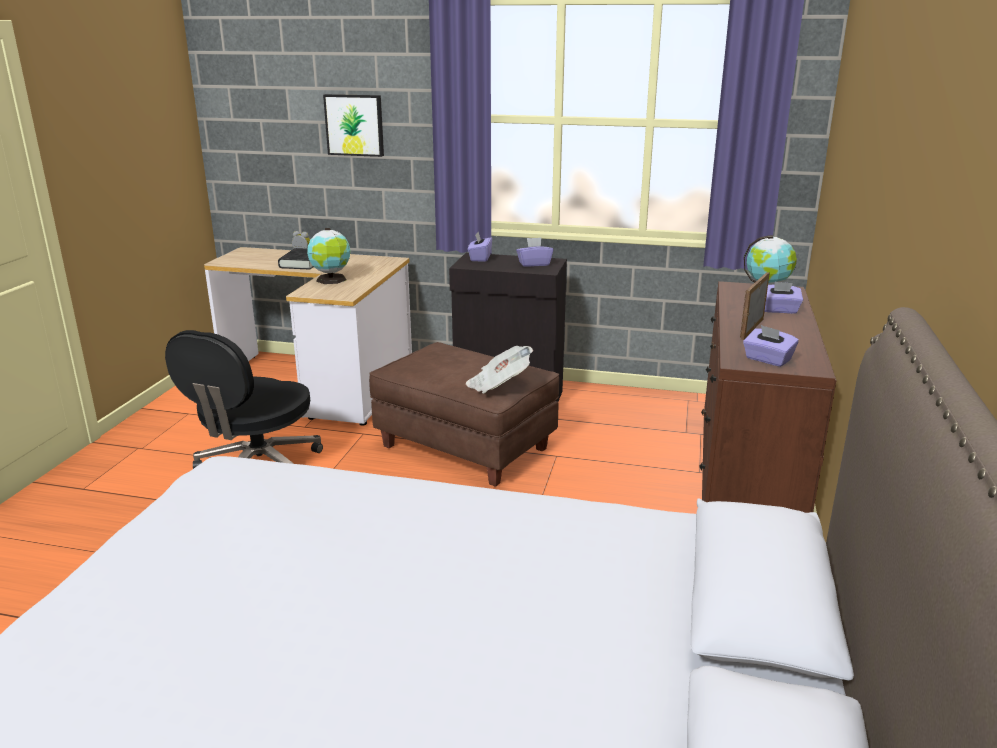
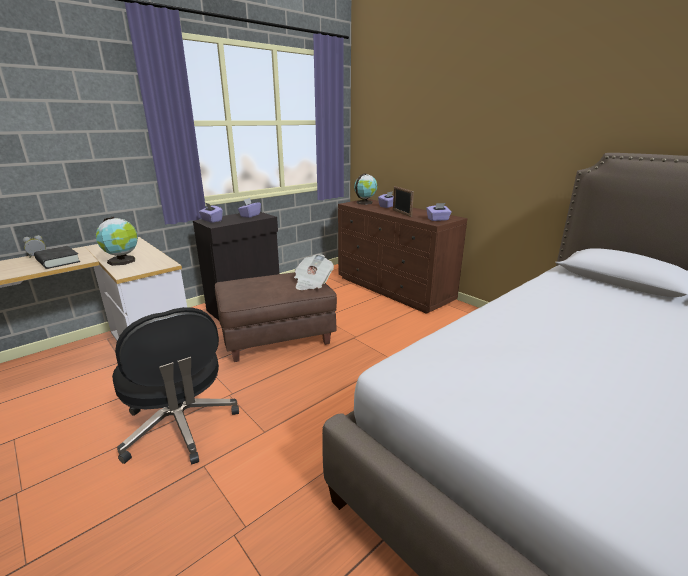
camera: 55 degrees left, 0 degrees up
(355, 125) = (63, 133): picture -> none

